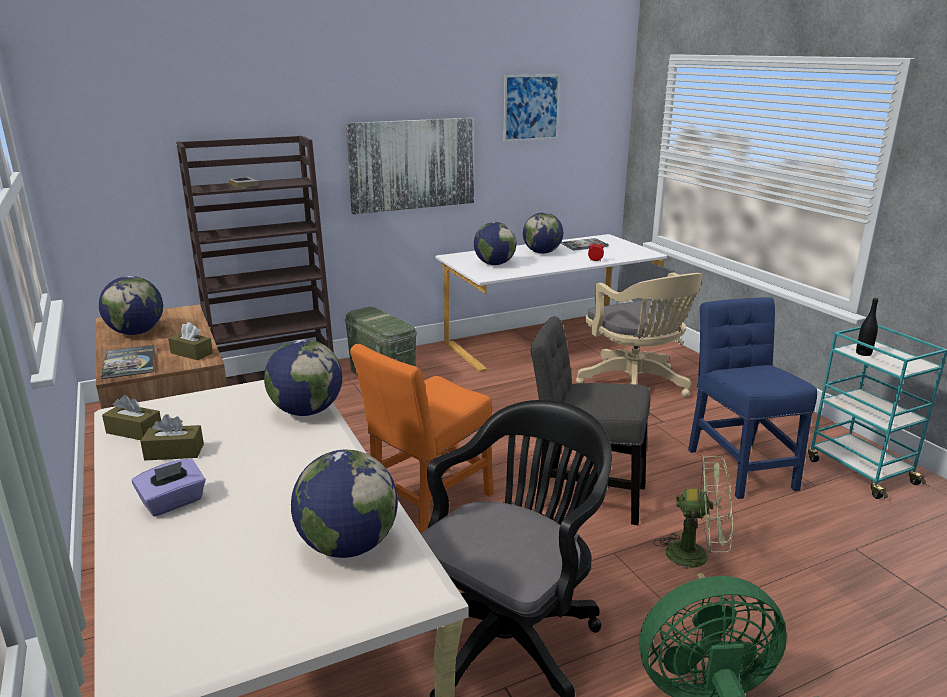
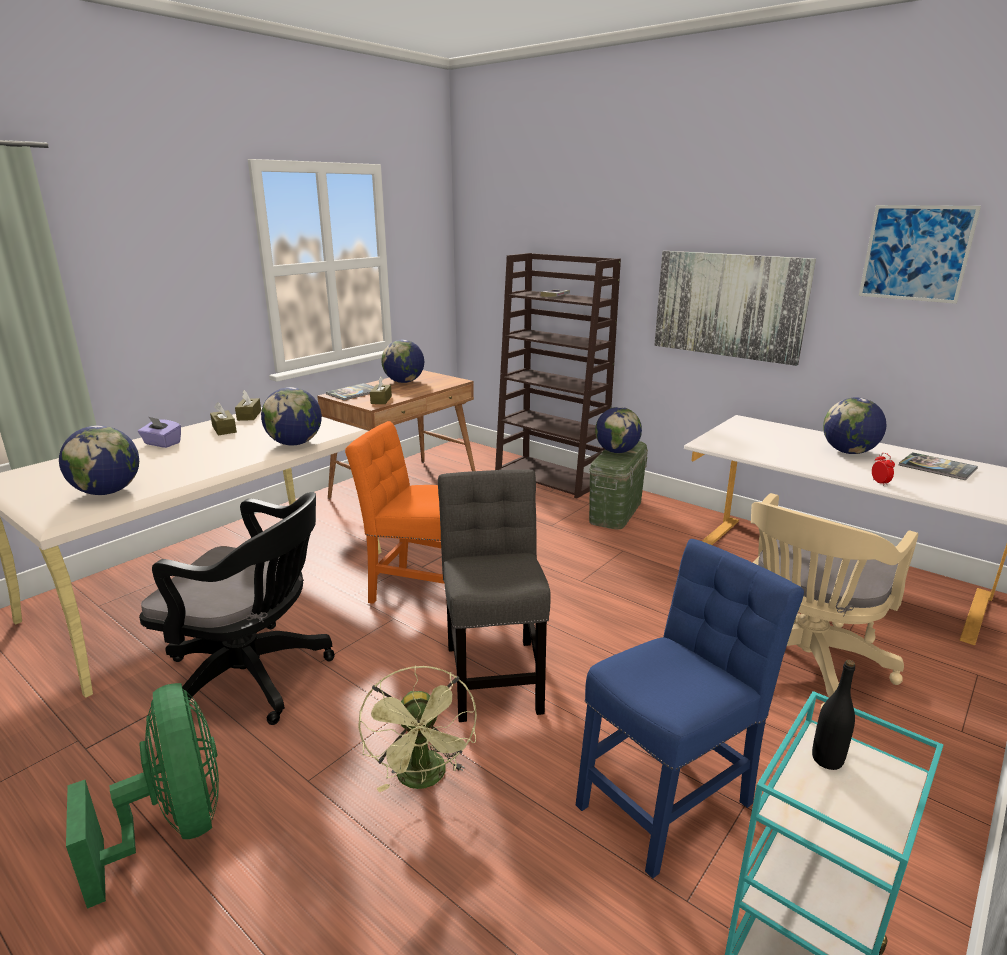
camera: 65 degrees right, 0 degrees up
(494, 264) = (755, 440): globe -> globe (616, 451)

